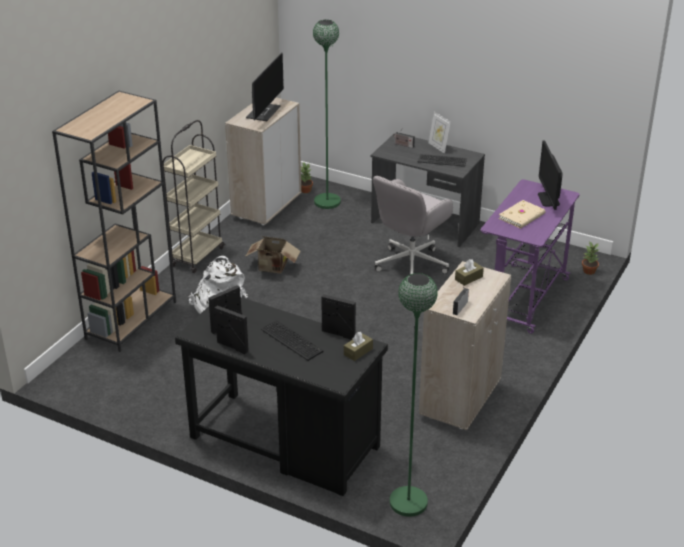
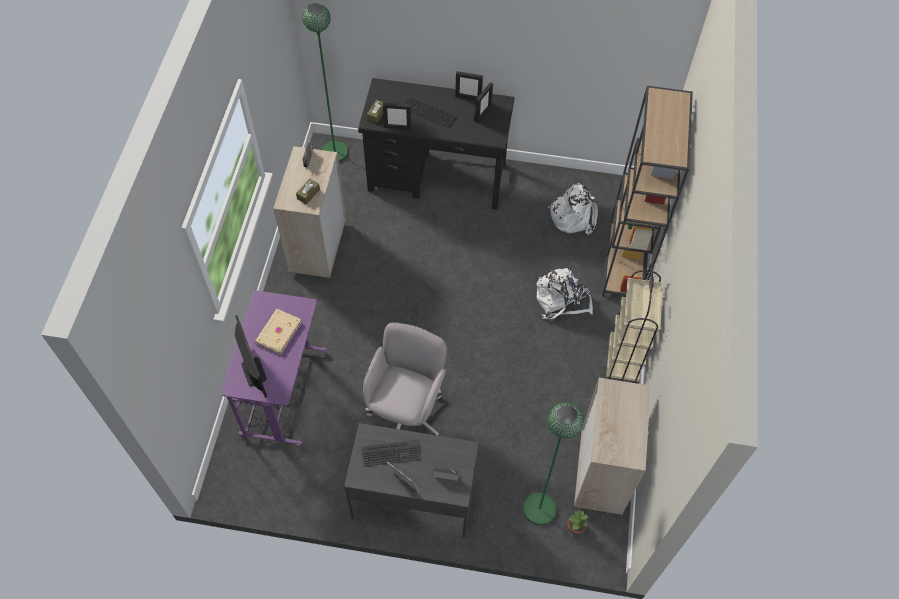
camera: 160 degrees right, 25 degrees up
(150, 369) = (573, 215): none -> white backpack
(263, 112) = (620, 423): monitor -> none
(273, 268) = (540, 369): cardboard box -> none
(589, 271) = (219, 459): potted plant -> none

